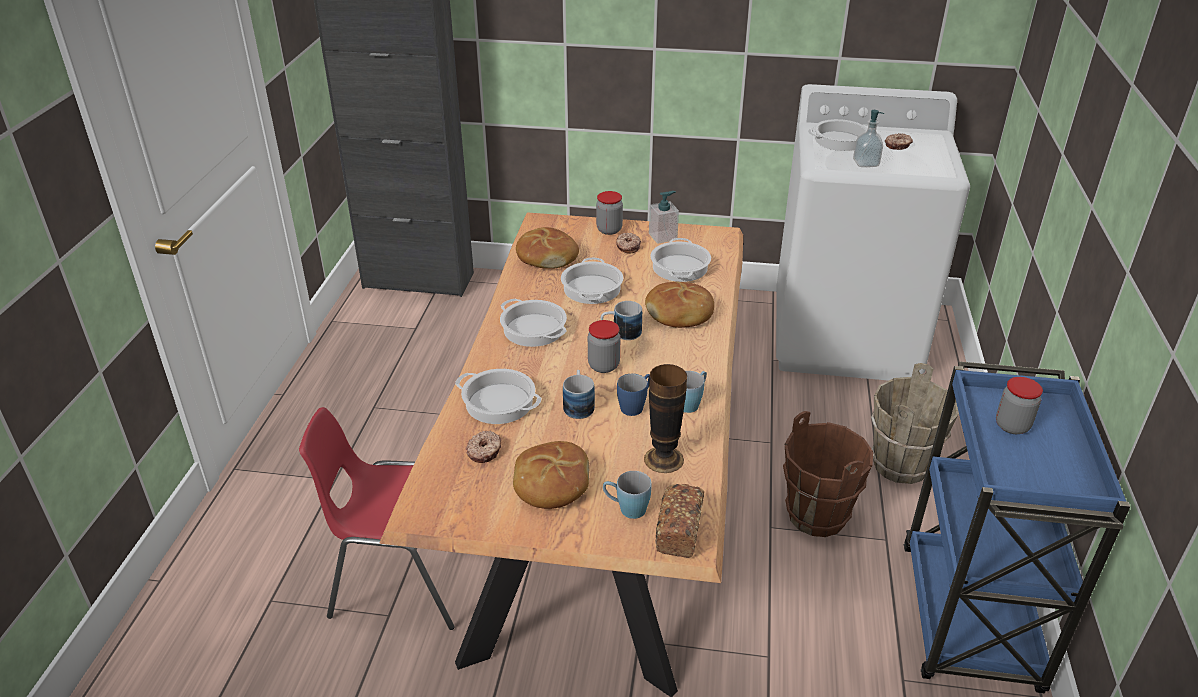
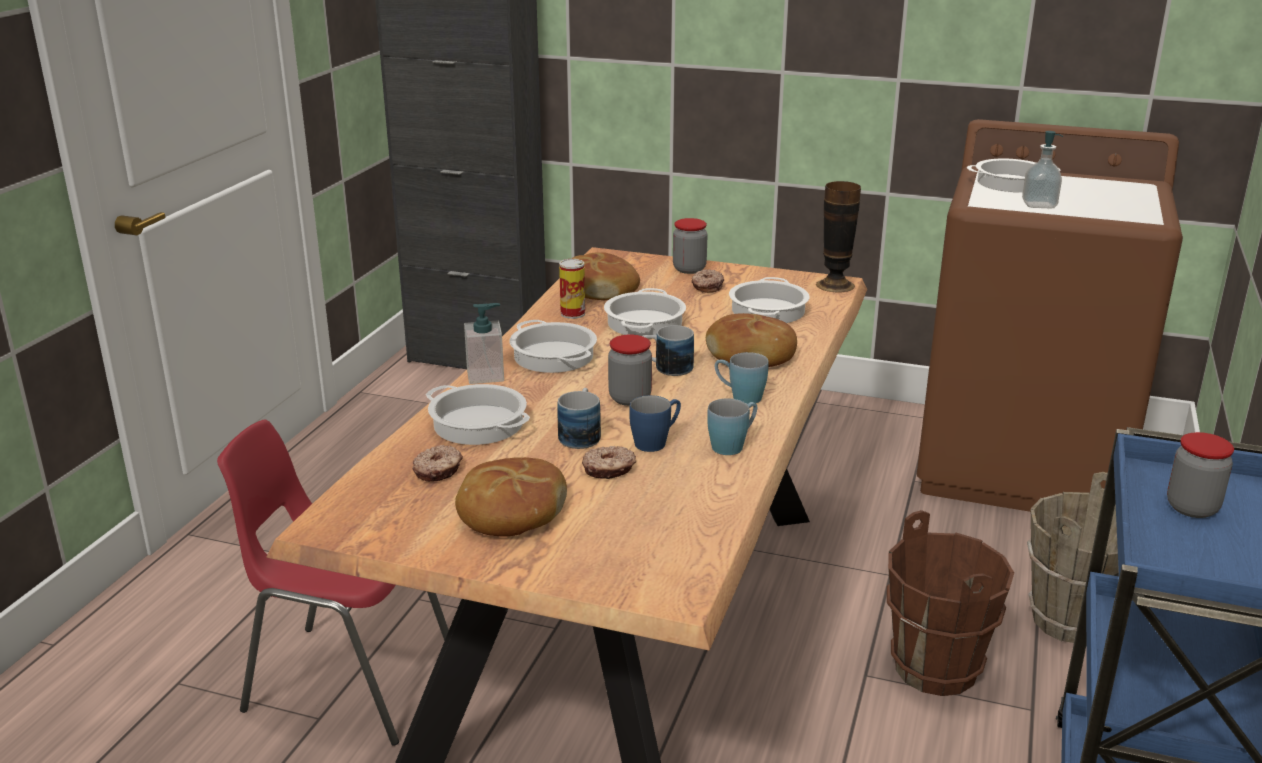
camera: 10 degrees right, 10 degrees down
(534, 284) = (572, 313): none -> can
(626, 509) = (601, 548): blue mug -> blue mug (739, 397)
(663, 236) = (756, 280): soap dispenser -> soap dispenser (485, 375)
(663, 459) = (673, 500): vase -> vase (835, 285)
(678, 530) = (665, 579): bread -> none
(845, 337) = (1022, 464): white washing machine -> brown washing machine
(898, 146) = (1089, 191): donut -> donut (609, 470)

